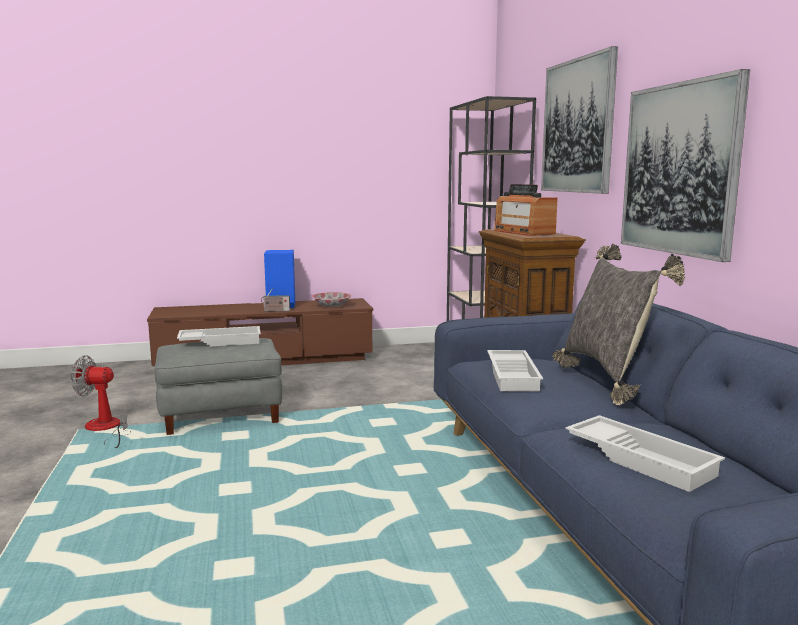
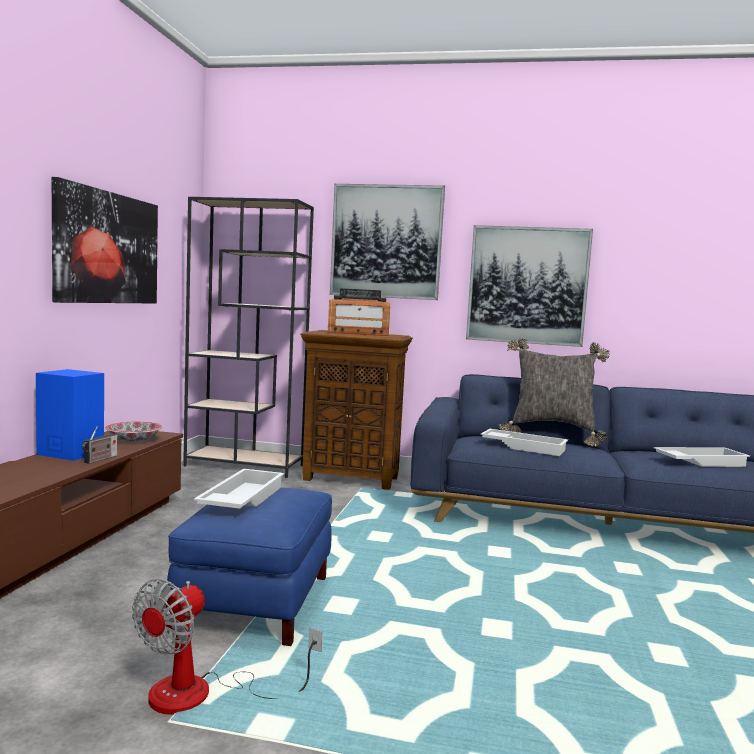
camera: 65 degrees left, 5 degrees down
(222, 415) = (255, 602): grey ottoman -> blue ottoman
(348, 162) = (108, 248): none -> picture

